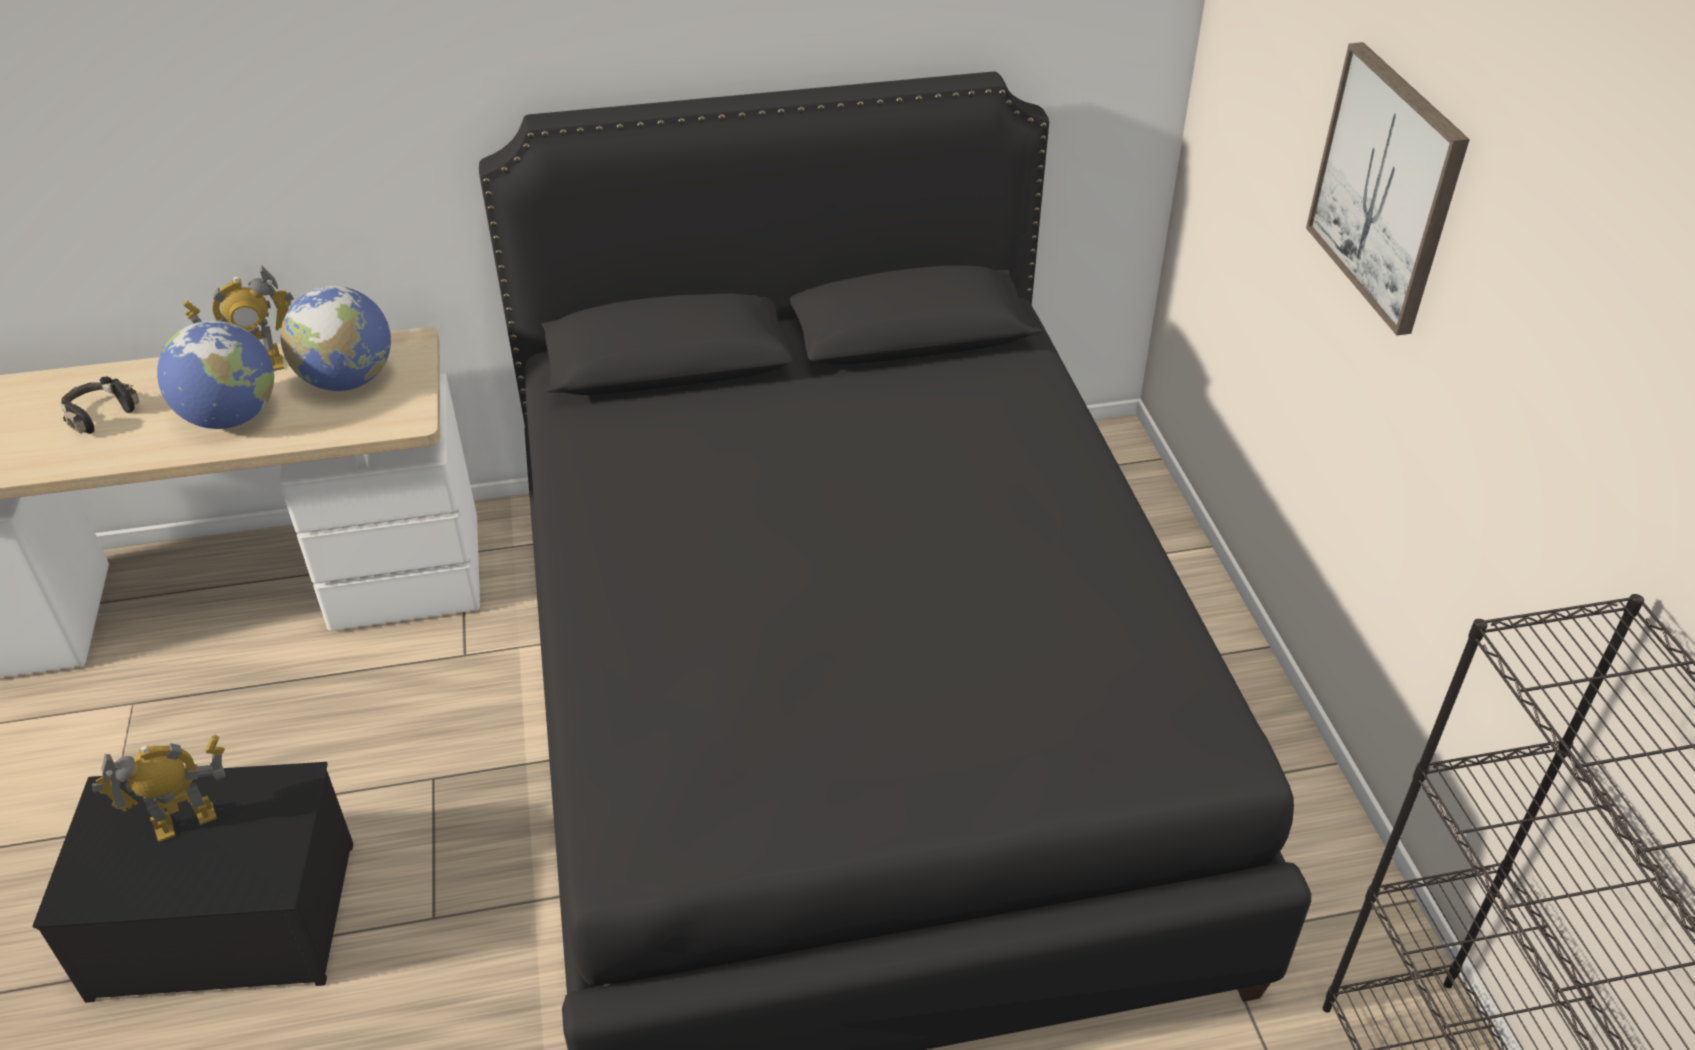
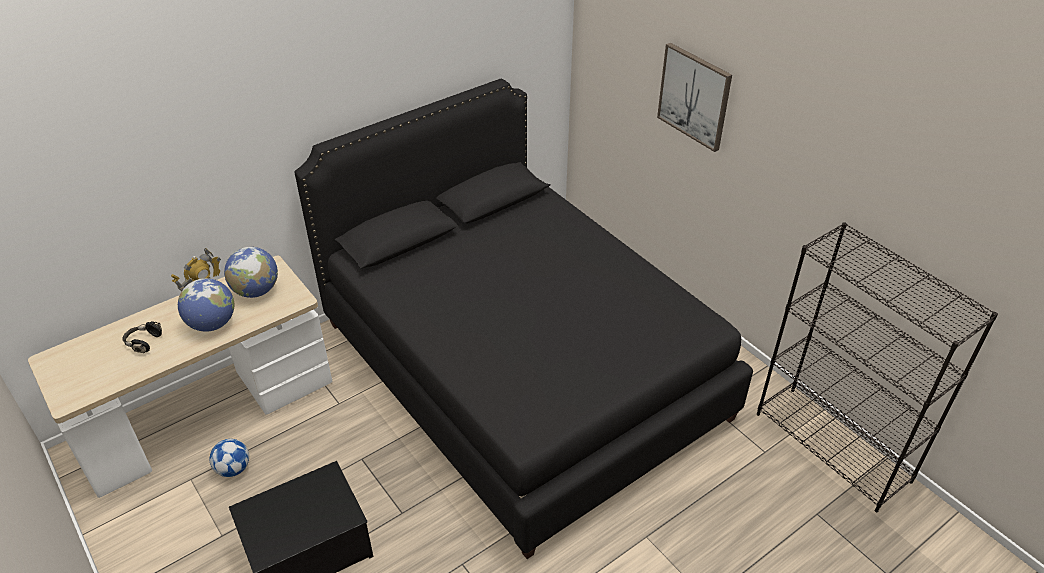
camera: 25 degrees left, 0 degrees up
(185, 822) = (291, 507): toy robot -> none
(211, 711) = (233, 469): none -> football

